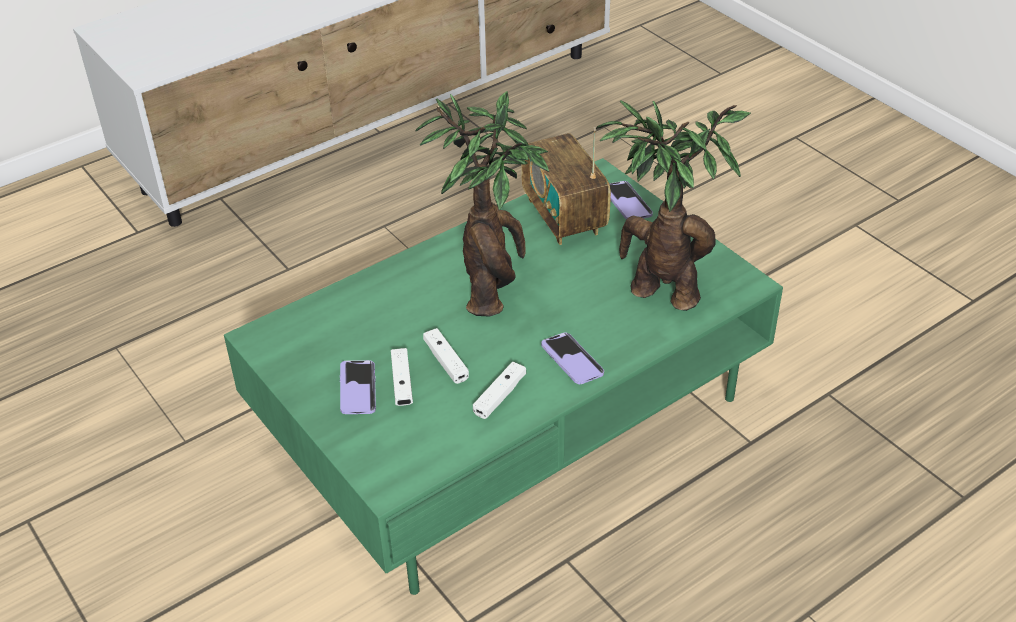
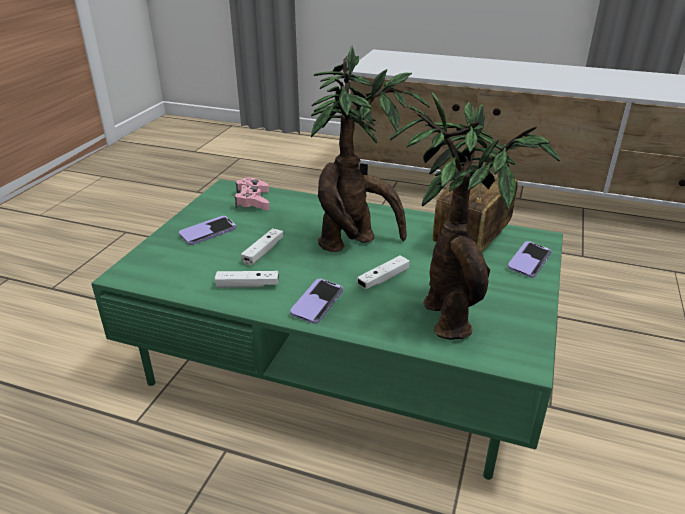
camera: 55 degrees right, 10 degrees down
(319, 327) = (253, 201): none -> pink game controller
(402, 383) = (226, 244): white game controller -> white game controller (383, 279)

